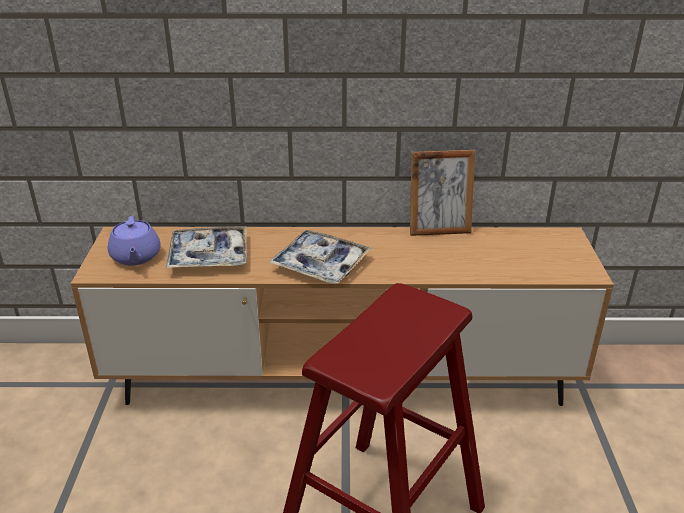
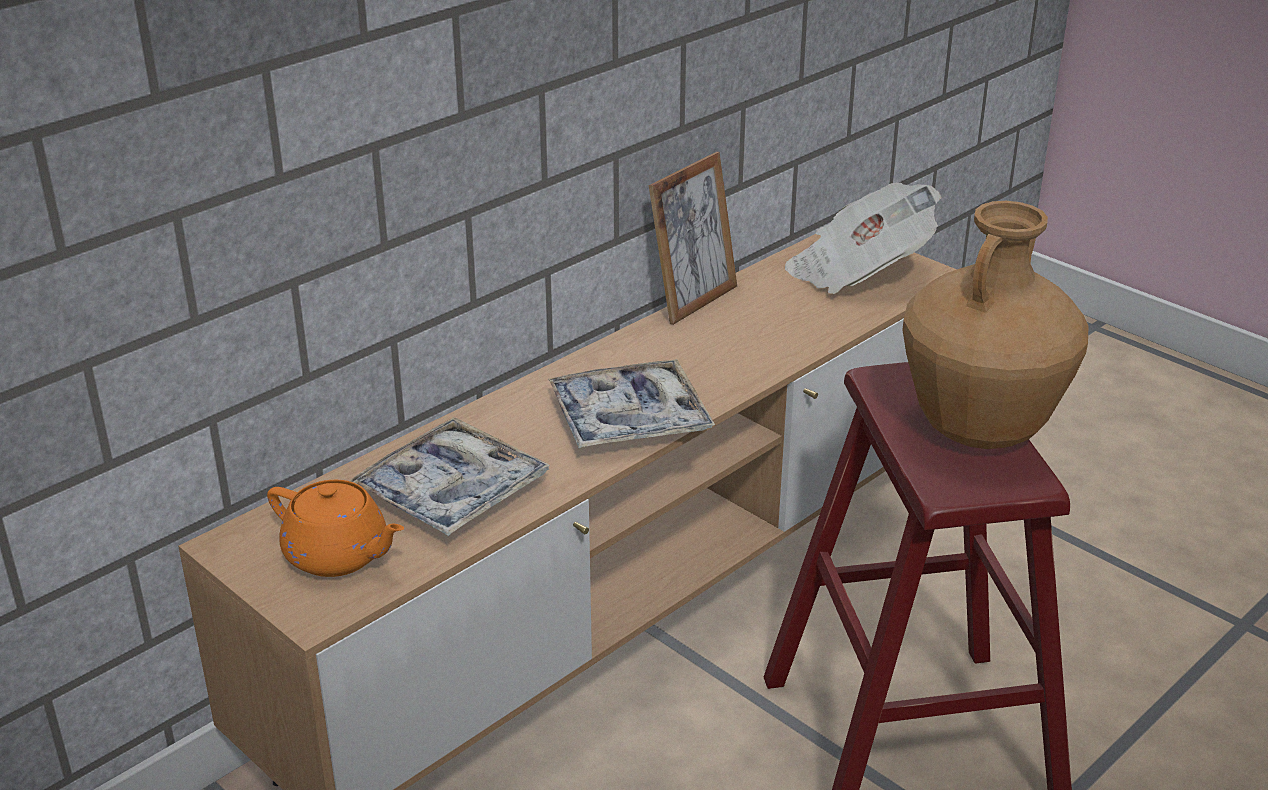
camera: 45 degrees left, 0 degrees up
(136, 257) = (338, 555): purple teapot -> orange teapot
(404, 345) = (980, 430): none -> brown vase
(548, 254) = (858, 272): none -> newspaper

